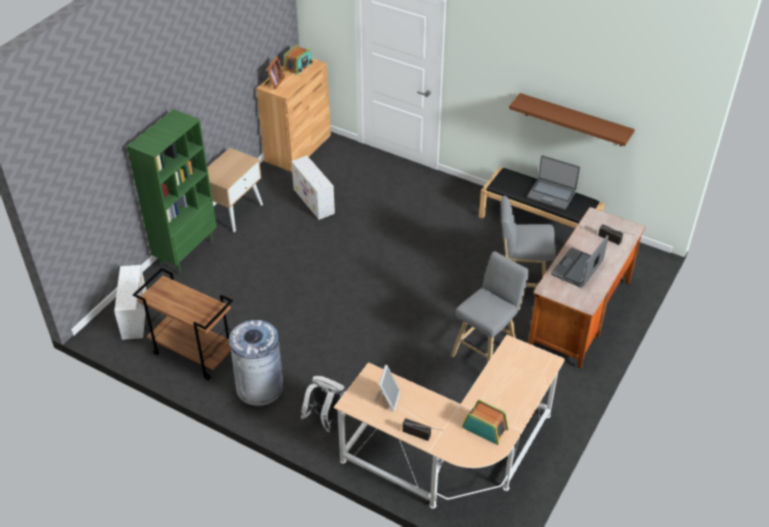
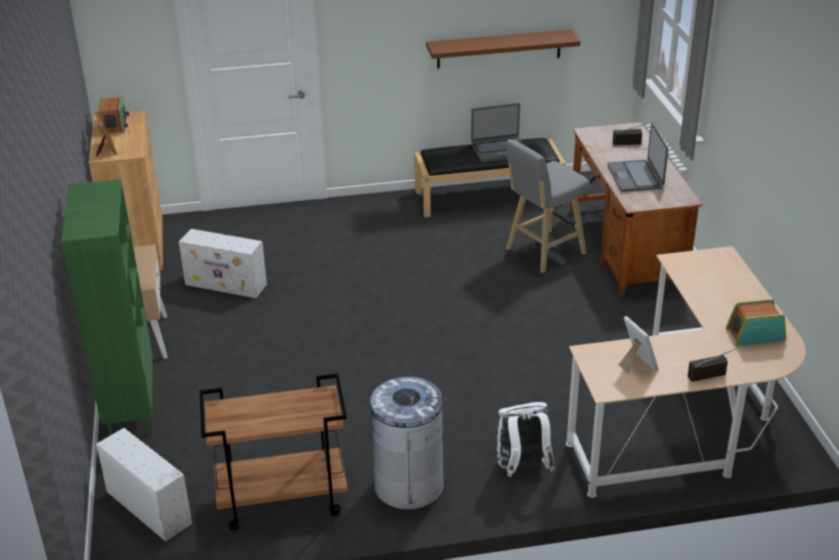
camera: 40 degrees left, 10 degrees down
(486, 352) = (589, 321): grey stool -> none

